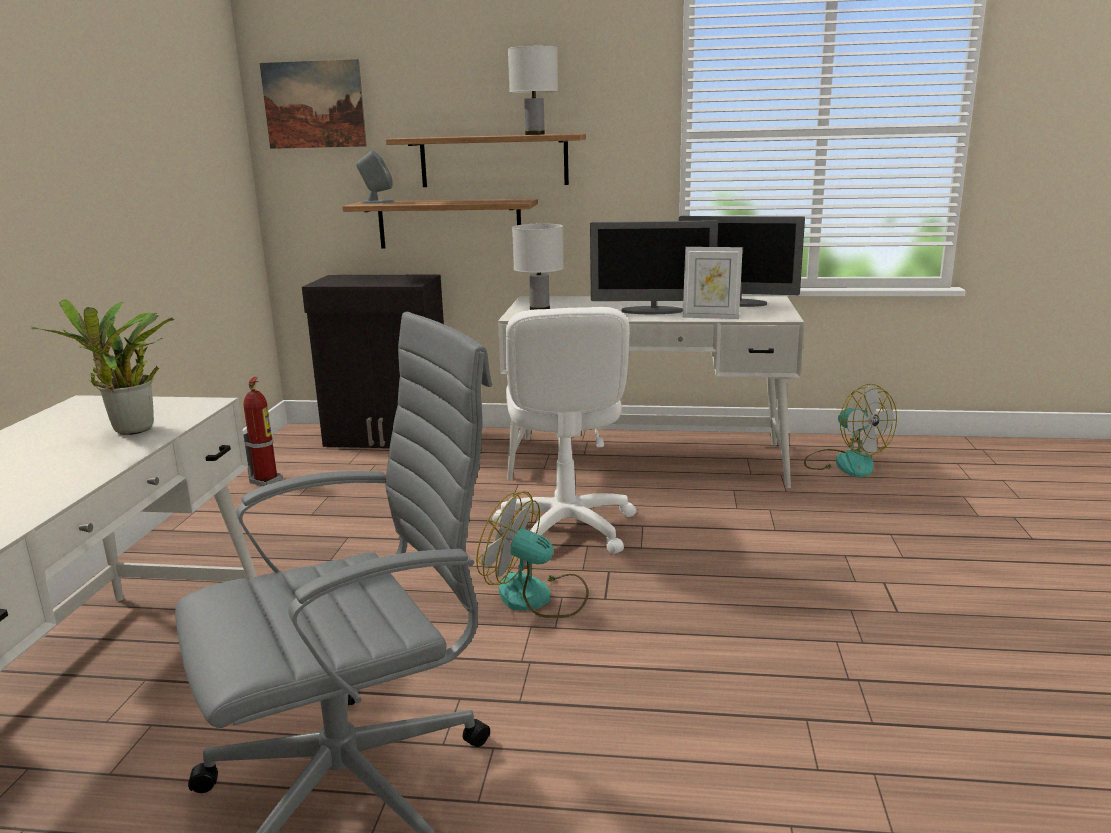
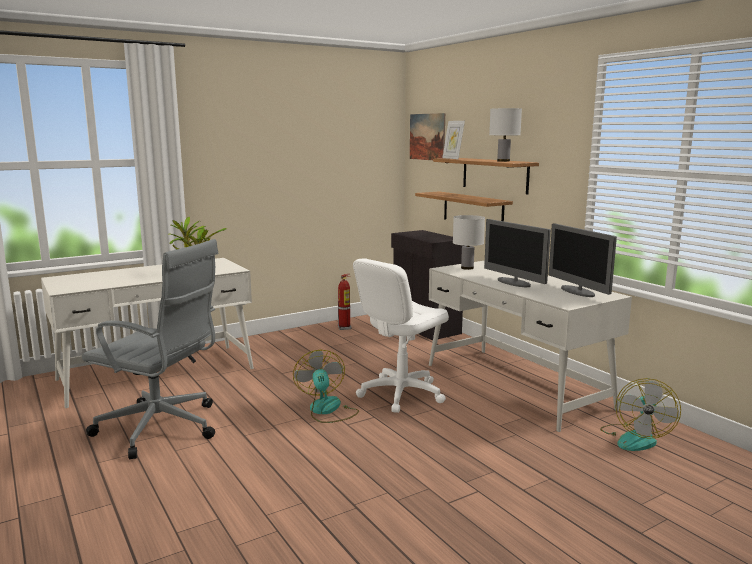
camera: 50 degrees right, 5 degrees down
(377, 202) = (438, 193): grey speaker -> none
(711, 317) = (529, 293): picture frame -> picture frame (452, 158)

